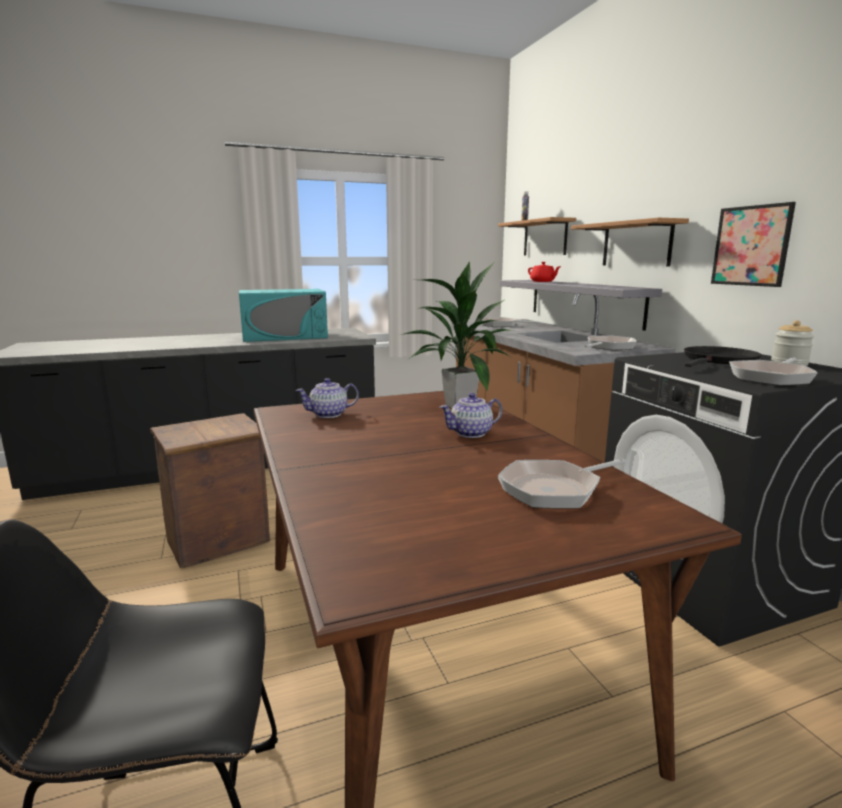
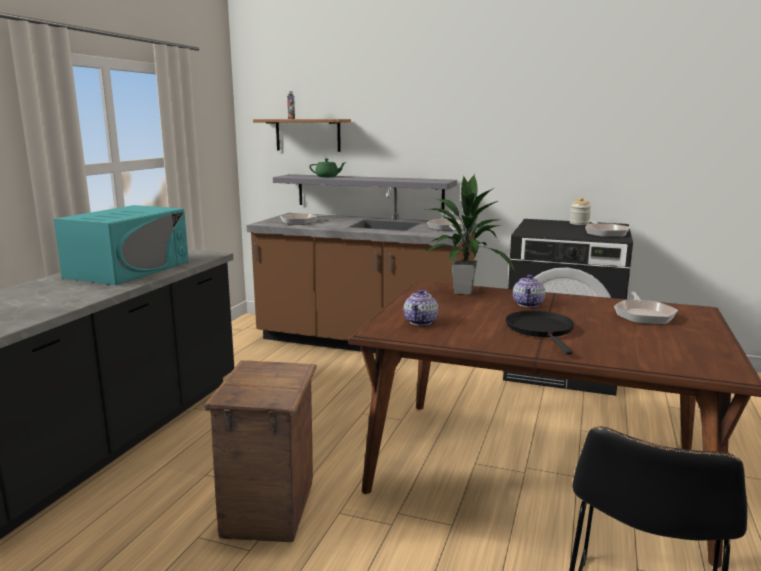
camera: 50 degrees left, 0 degrees up
(542, 281) = (327, 177): red teapot -> green teapot
(636, 244) = (426, 145): shelf -> none
(718, 360) = (553, 227): black frying pan -> black frying pan (541, 330)
(751, 246) = (529, 150): picture -> none

